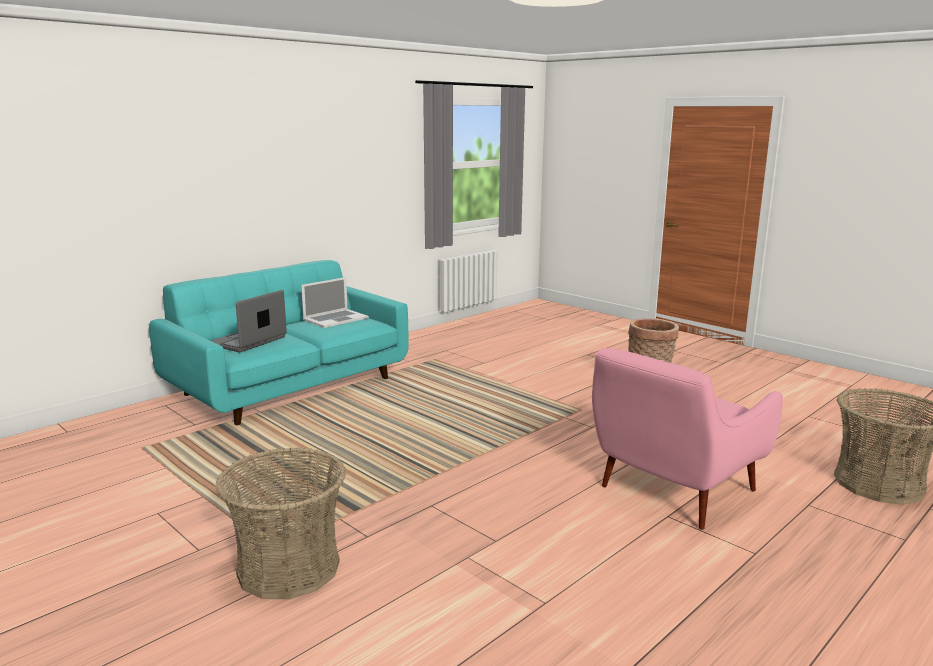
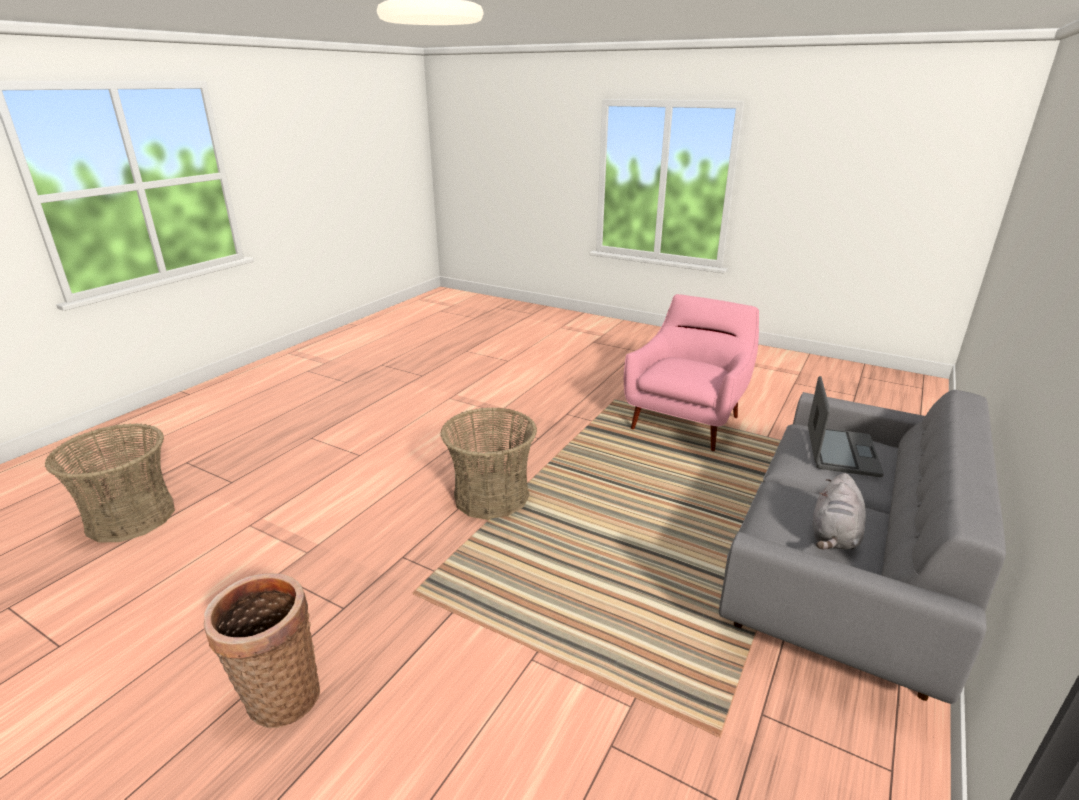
camera: 165 degrees right, 10 degrees up
(288, 568) = (595, 394): basket -> basket (491, 496)
(290, 387) = (841, 572): turquoise sofa -> grey sofa
(335, 319) = (834, 536): laptop -> grey plush toy
(673, 491) = (344, 478): pink armchair -> pink armchair (687, 420)

